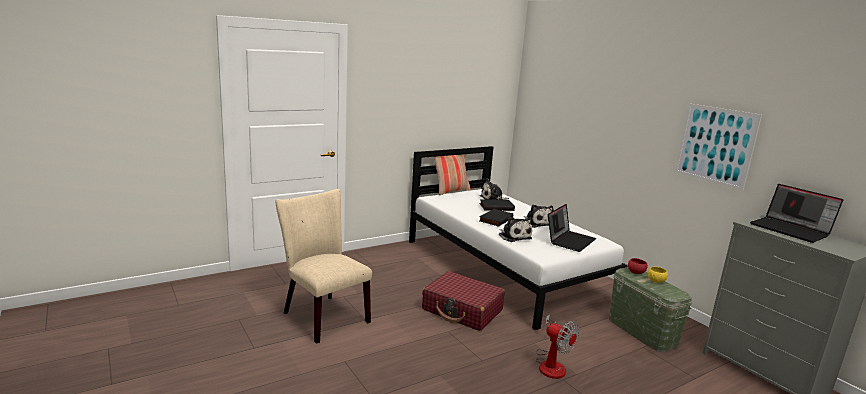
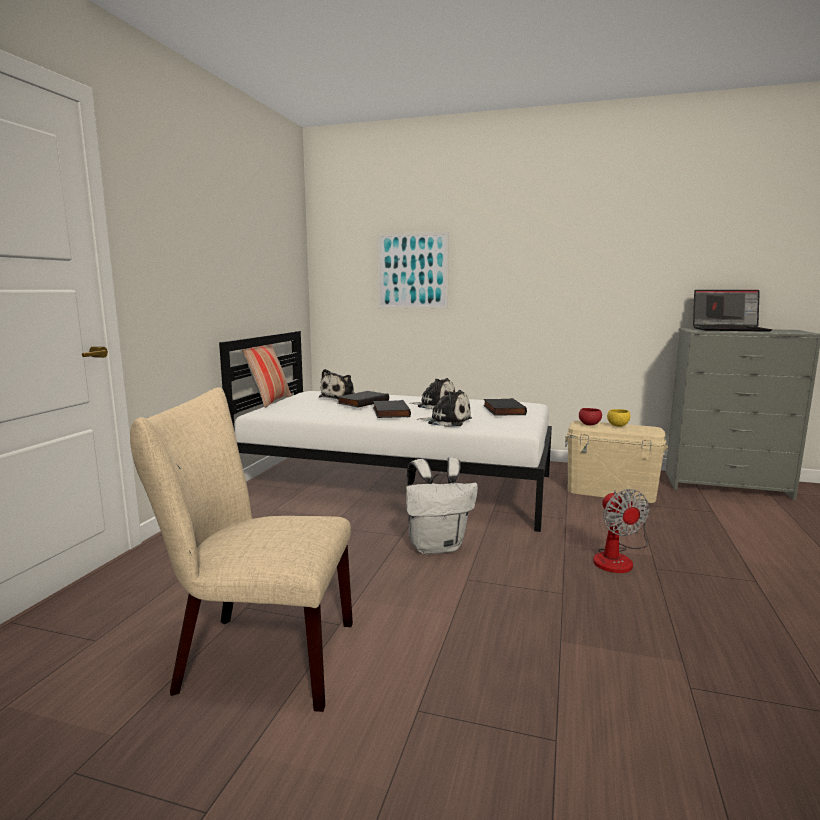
camera: 40 degrees left, 5 degrees down
(462, 310) = (437, 546): red suitcase -> white backpack
(551, 364) = (618, 558): fan -> fan turned 75 degrees clockwise
(570, 240) = (502, 410): laptop -> black book
(641, 332) = (610, 492): green storage box -> beige storage box
(715, 145) = (611, 267): picture -> picture (412, 271)

